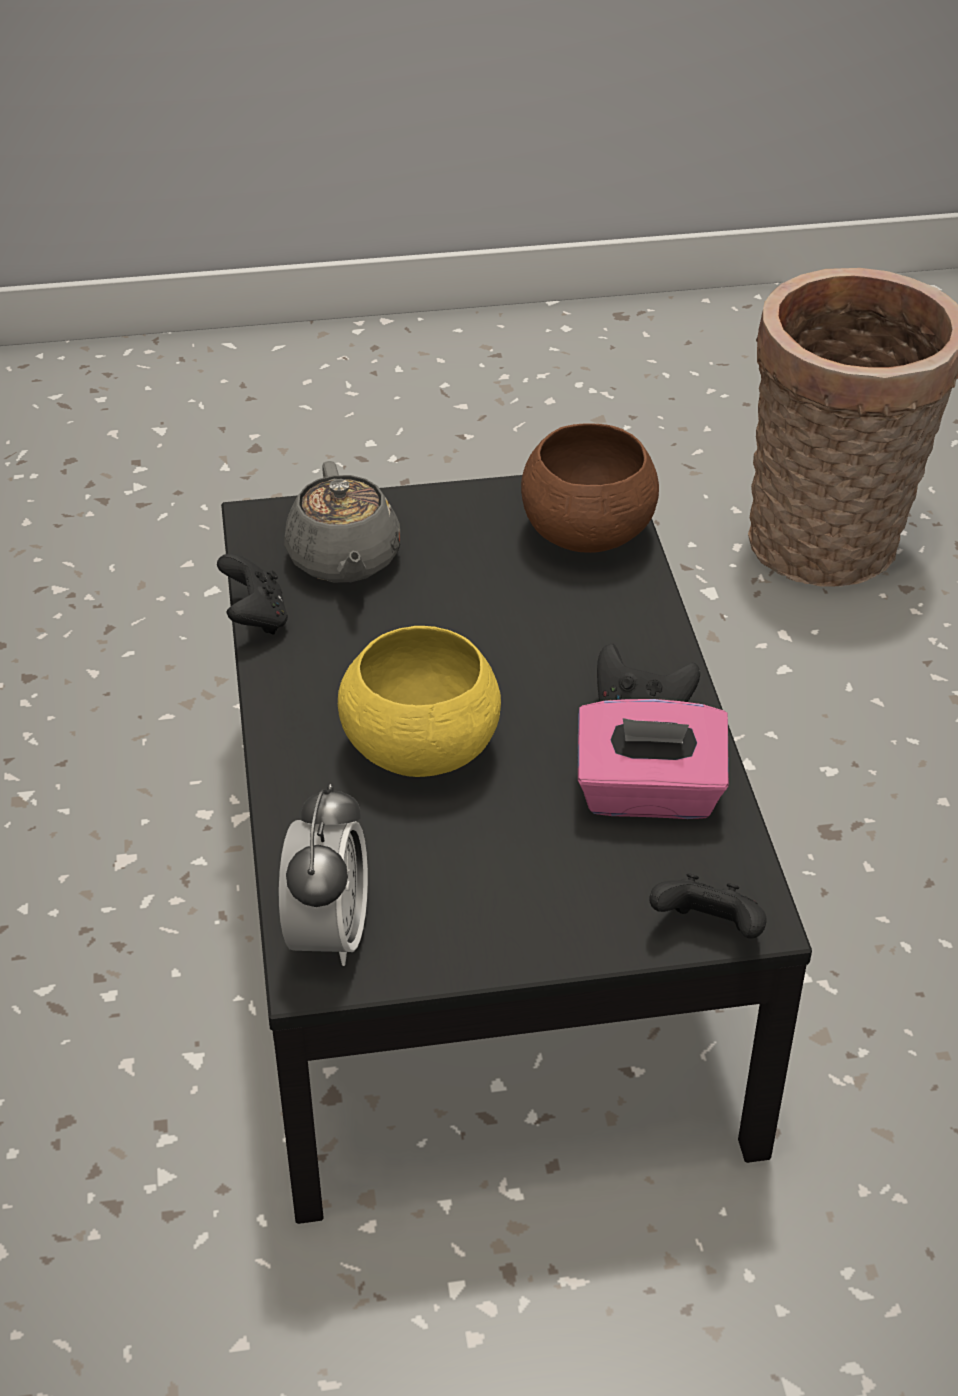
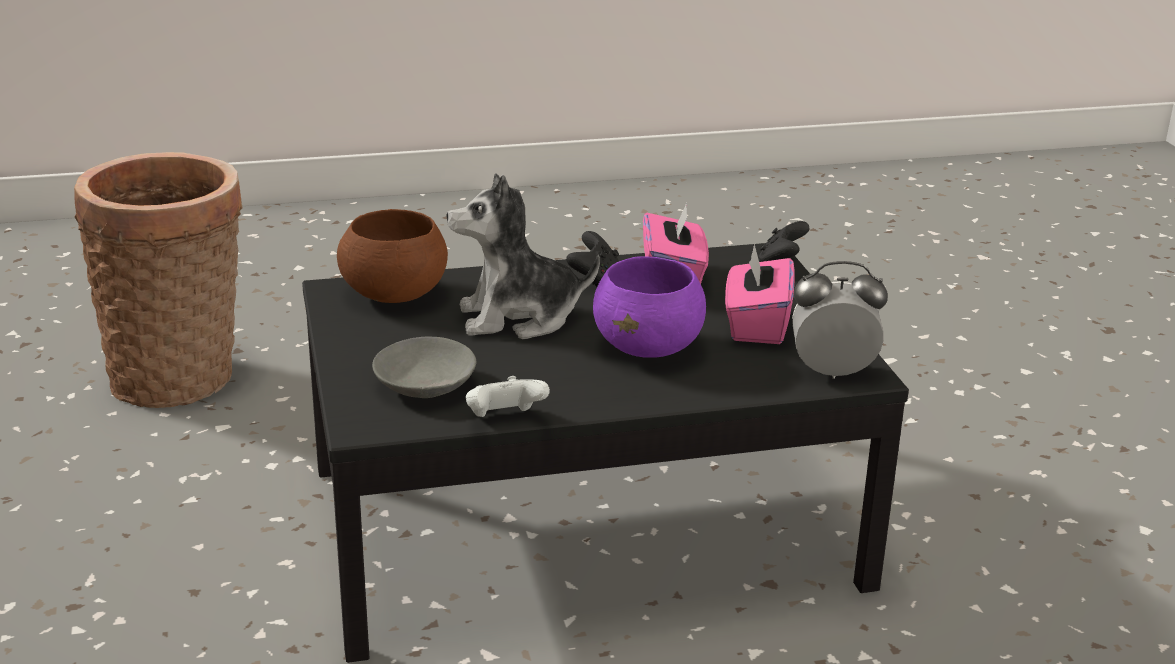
camera: 95 degrees left, 15 degrees down
(255, 618) = (504, 419): black game controller -> white game controller
(344, 560) = (425, 386): grey teapot -> grey bowl
(421, 750) = (649, 348): yellow bowl -> purple bowl
(483, 869) = (756, 325): none -> pink tissue box
(517, 635) = (518, 318): none -> plush toy

